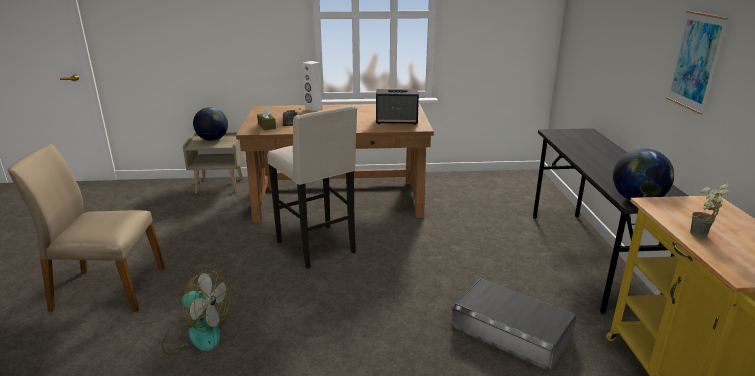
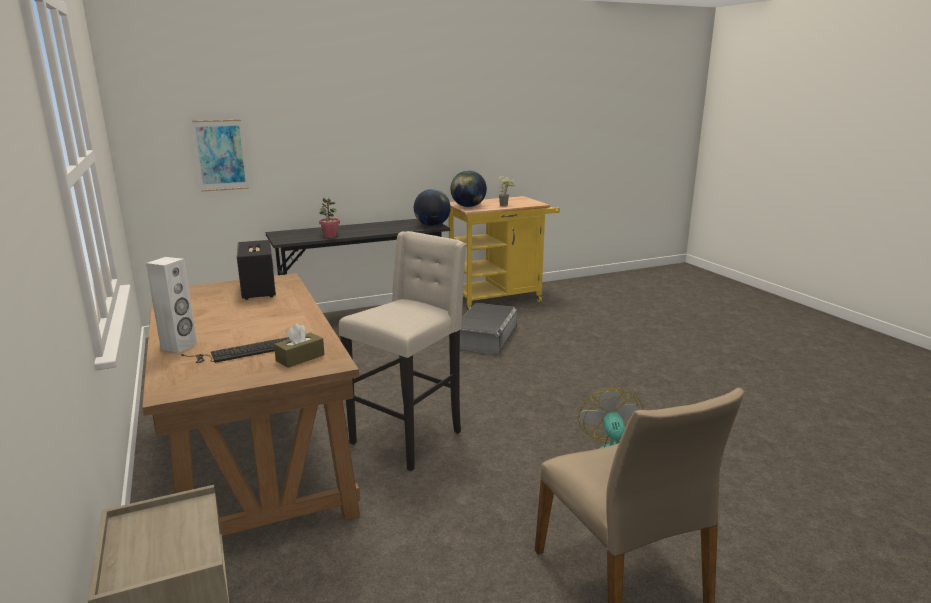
camera: 110 degrees left, 5 degrees down
(212, 139) = (147, 547): globe -> globe (468, 206)
(571, 148) = (330, 236): none -> potted plant
(695, 61) = (382, 135): picture -> picture (221, 155)

